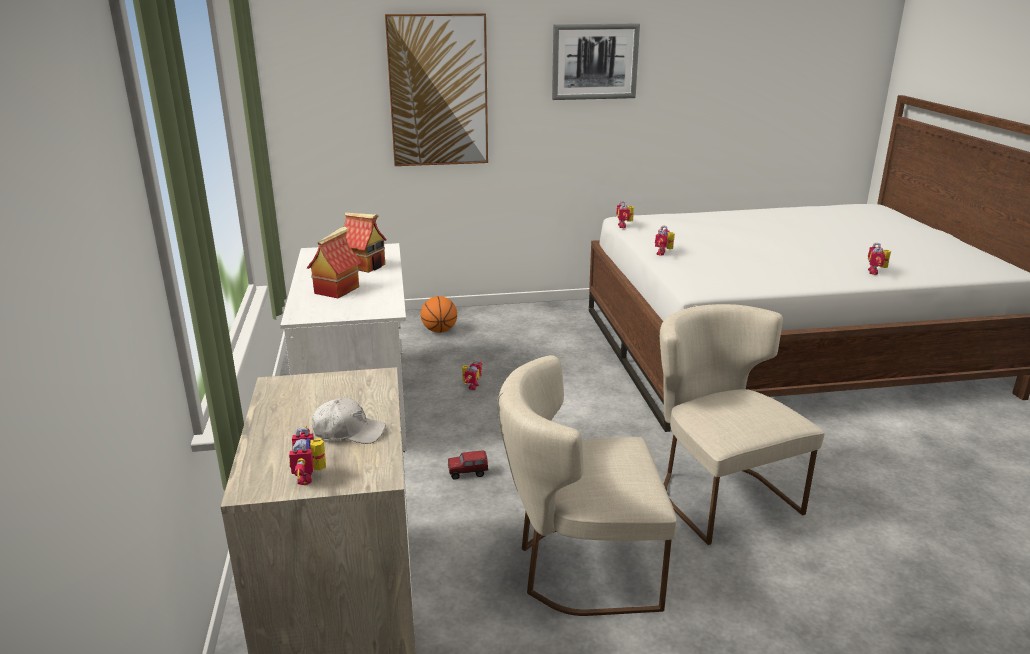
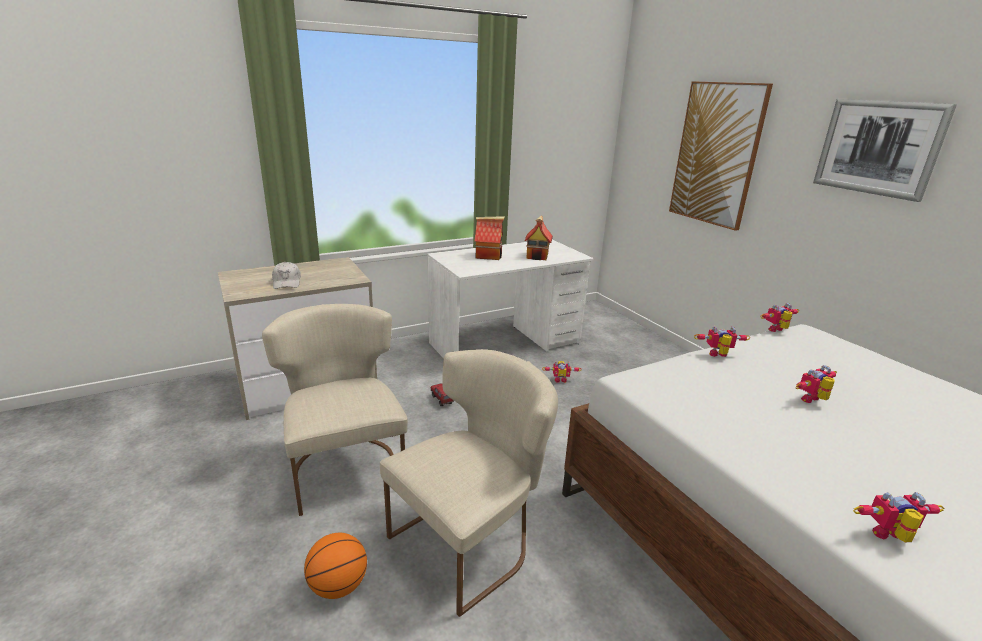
camera: 70 degrees right, 0 degrees up
(311, 477) = (240, 282): toy robot -> toy robot (813, 401)
(439, 331) = (634, 350): basketball -> basketball (338, 586)

